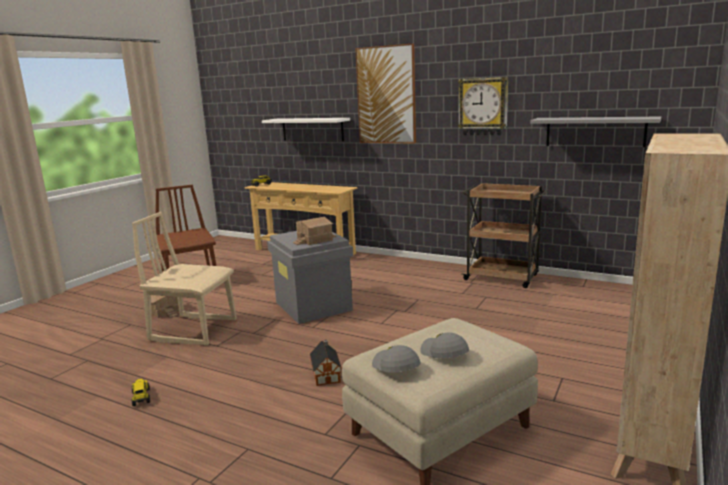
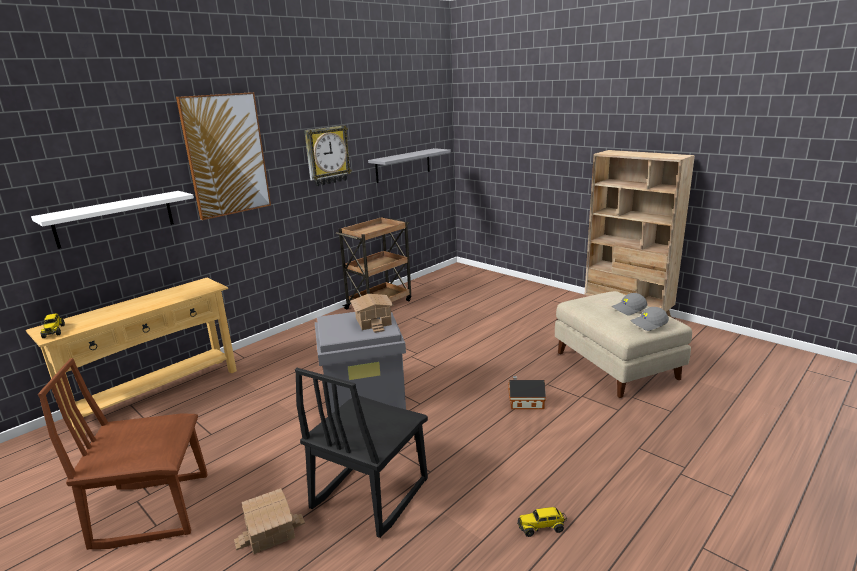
camera: 75 degrees left, 5 degrees up
(194, 330) = (369, 494): beige chair -> black chair

